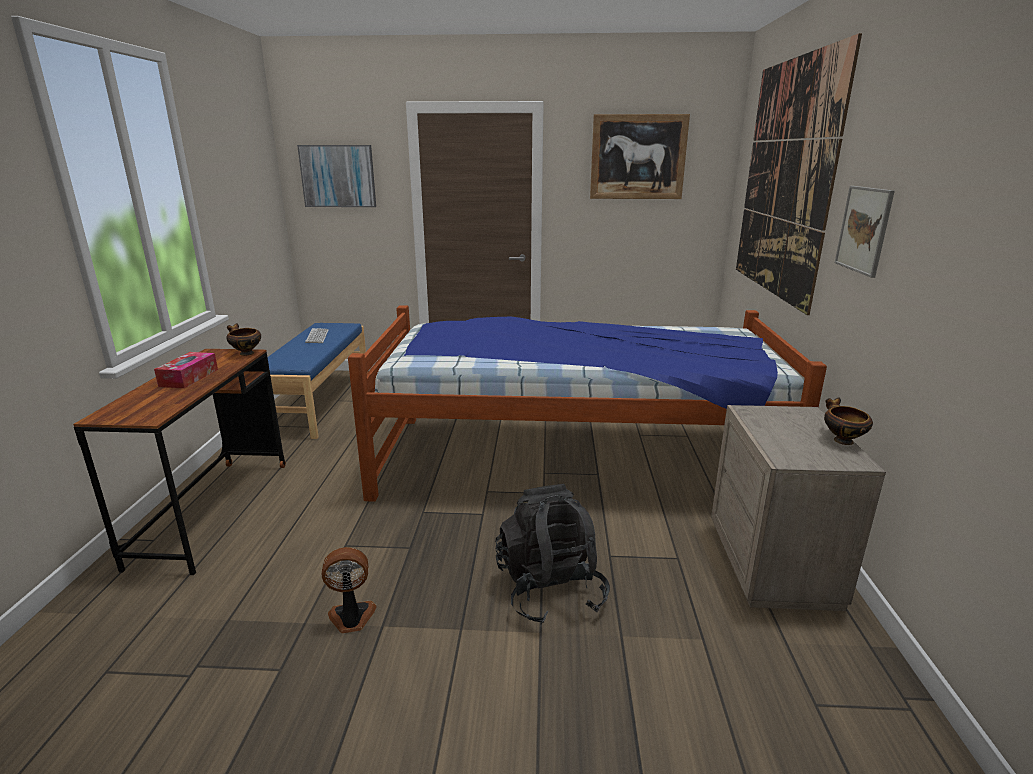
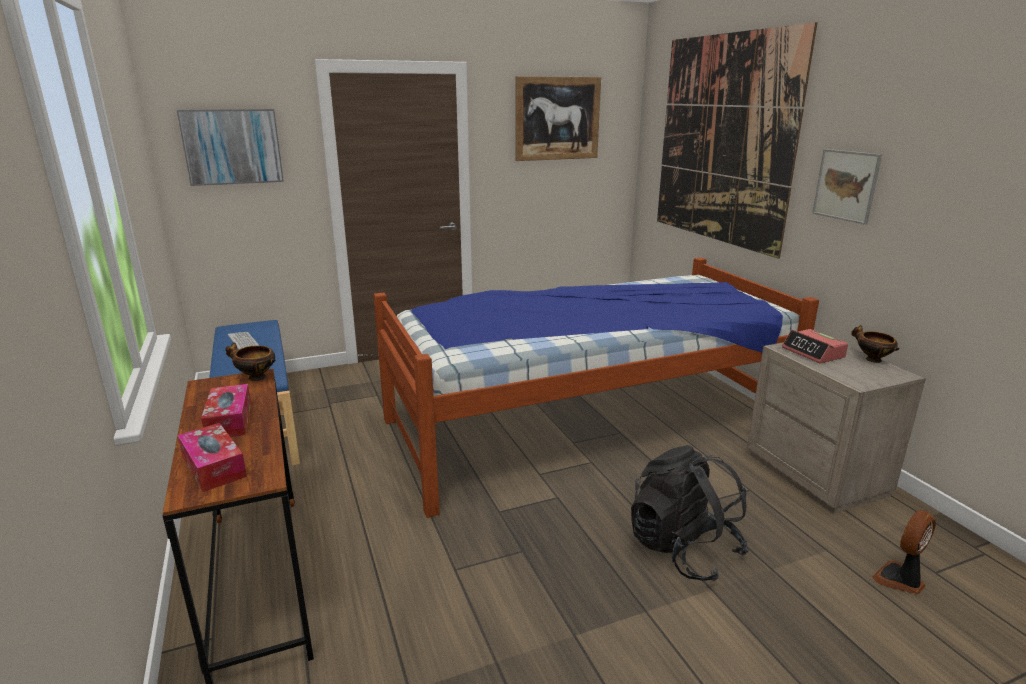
camera: 25 degrees left, 0 degrees up
(137, 404) = (214, 467): none -> tissue box
(351, 618) = (538, 639): fan -> fan (900, 580)
(776, 421) = (813, 353): none -> alarm clock

